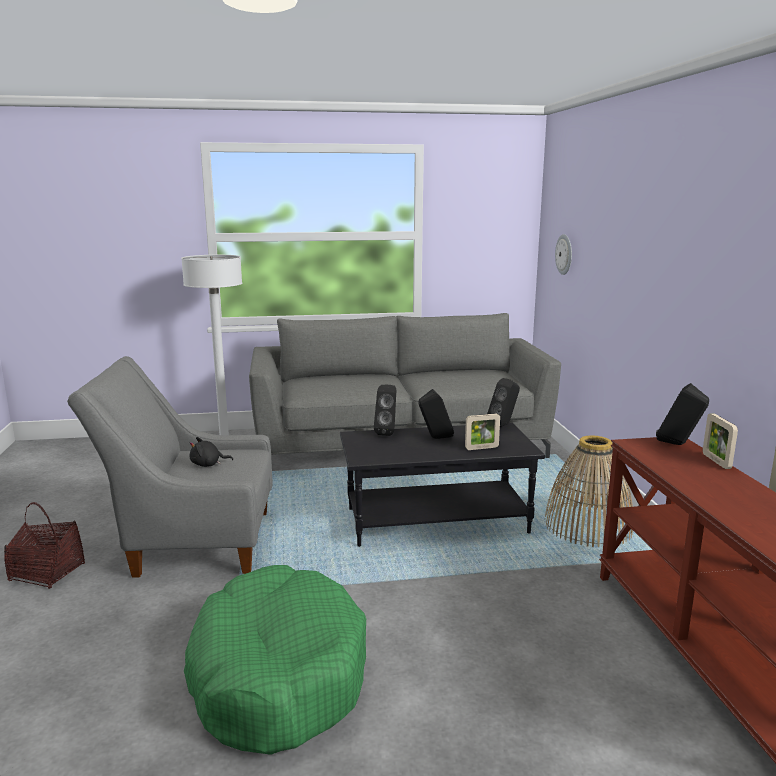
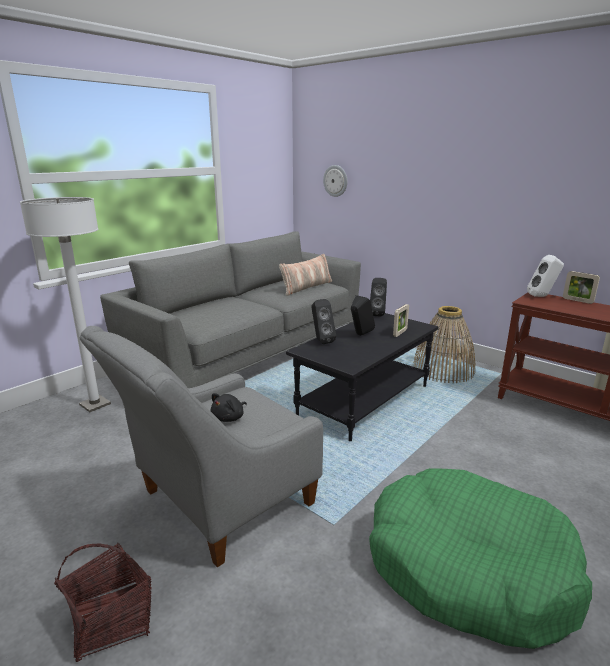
camera: 40 degrees left, 5 degrees up
(477, 381) = (306, 287): none -> pillow
(678, 444) = (542, 296): black speaker -> white speaker

